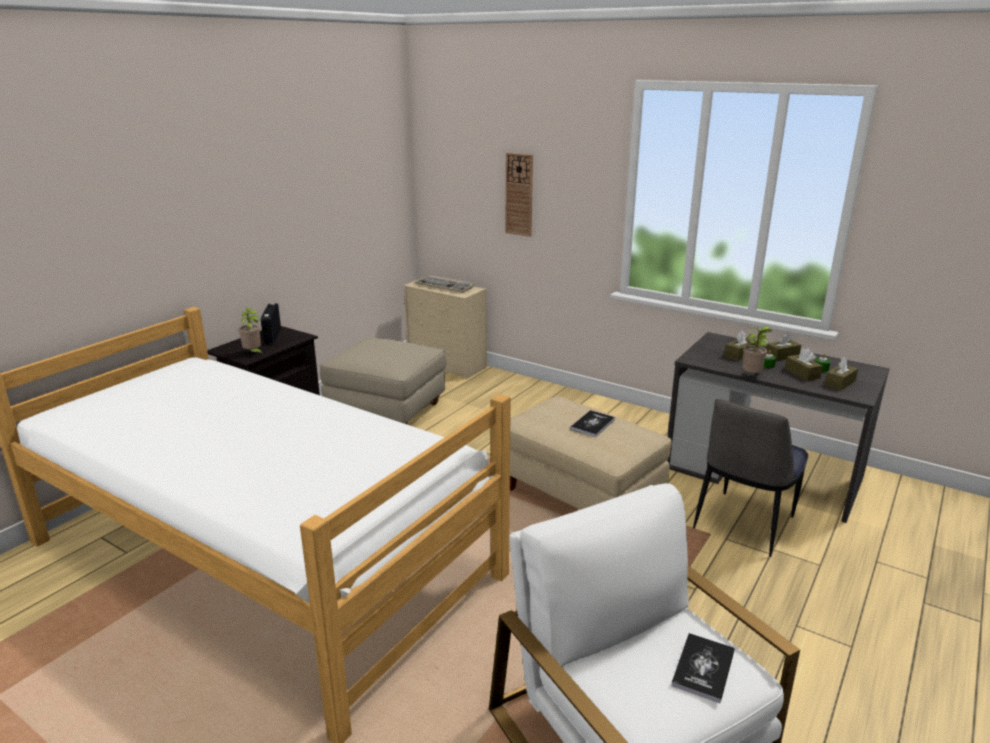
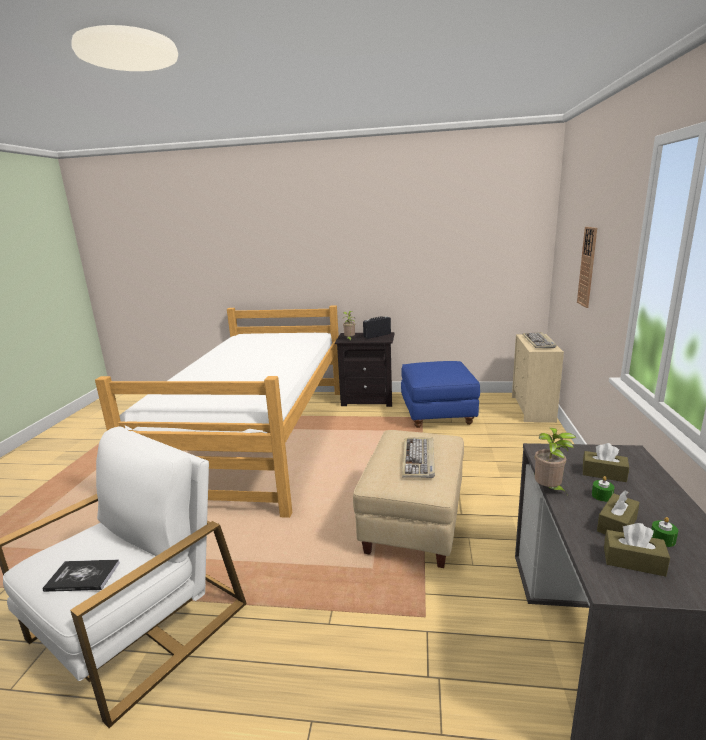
camera: 65 degrees right, 5 degrees down
(387, 411) = (438, 414): beige ottoman -> blue ottoman
(592, 424) = (419, 459): book -> keyboard
(743, 524) = (465, 641): chair -> none
(782, 356) = (654, 502): brown tissue box -> none

